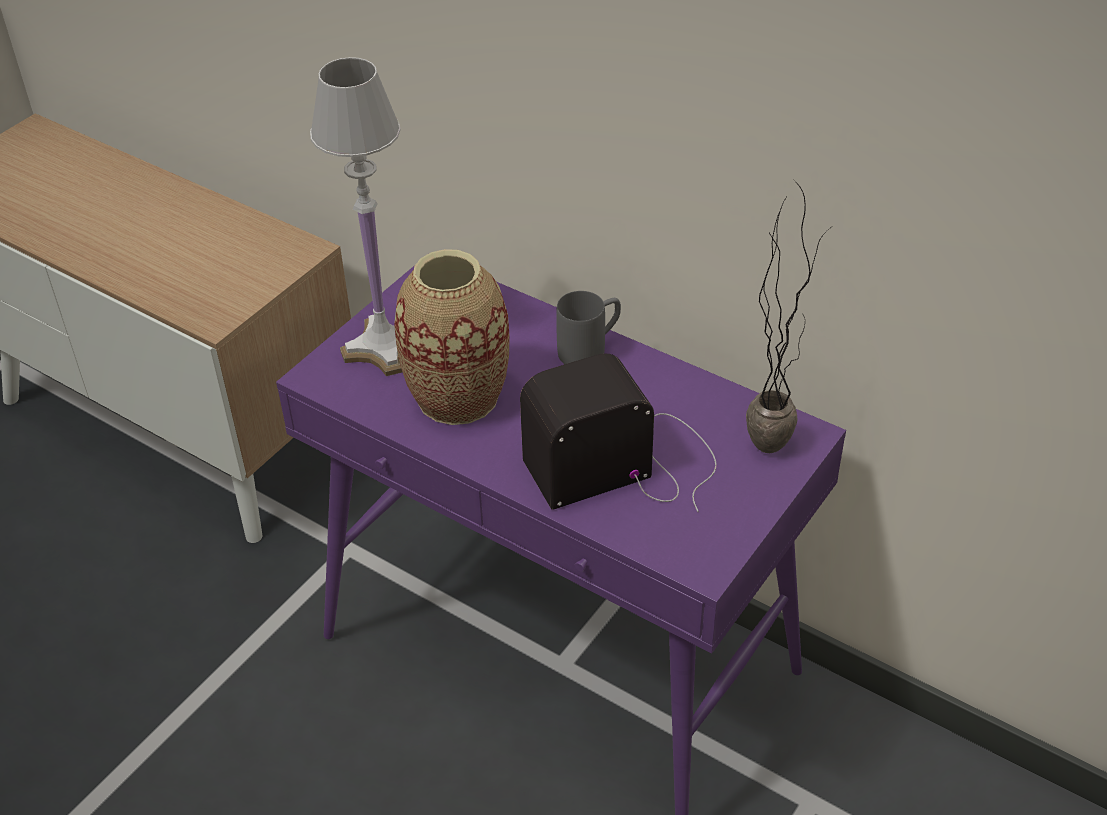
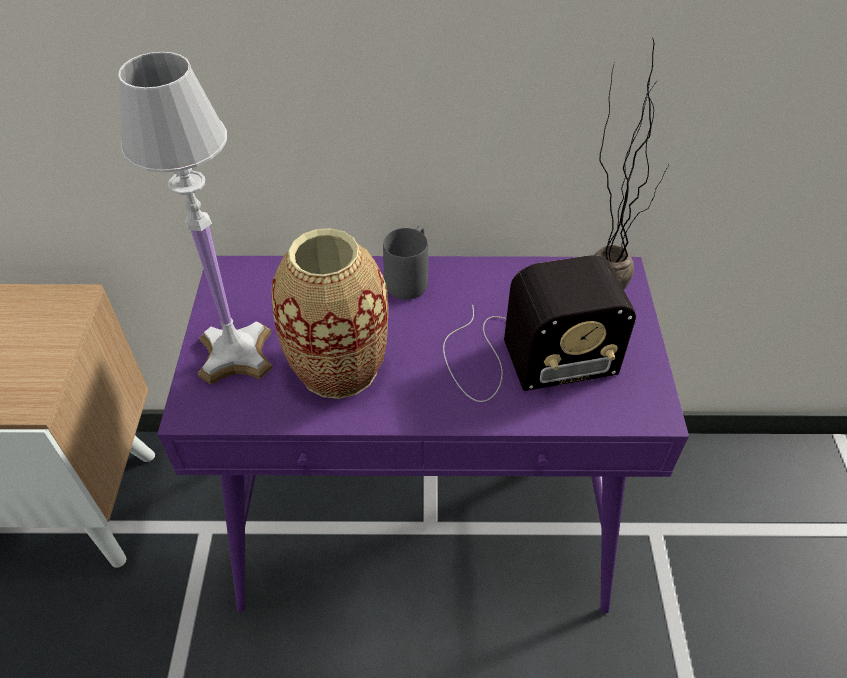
camera: 35 degrees left, 5 degrees up
(627, 463) = (522, 356): radio -> radio turned 135 degrees counterclockwise

